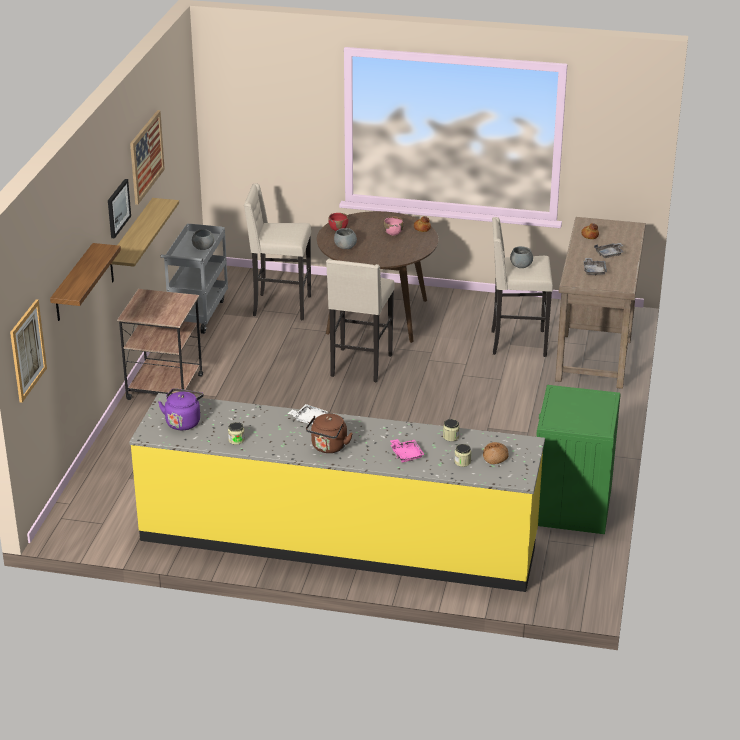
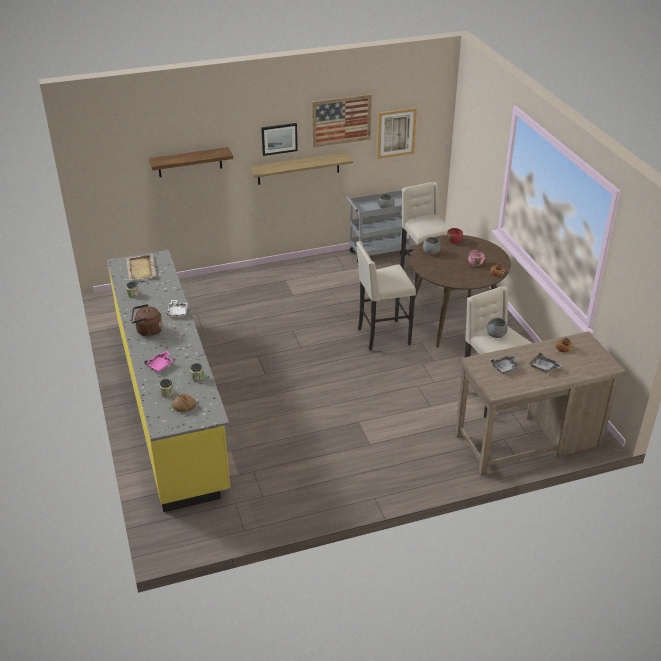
camera: 60 degrees right, 5 degrees up
(27, 350) = (107, 178): picture -> picture (396, 133)
(165, 386) = (286, 273): brown cart -> none
(183, 422) = (141, 269): purple kettle -> beige tray
(570, 506) = (288, 500): green washing machine -> none

